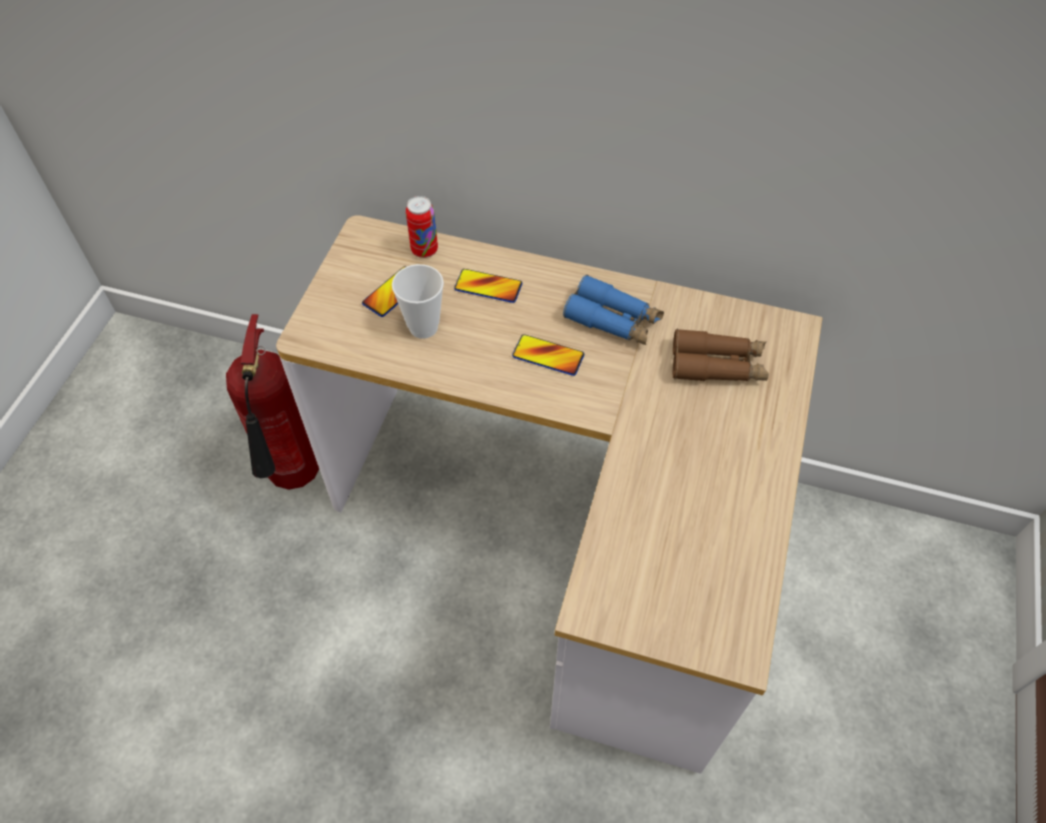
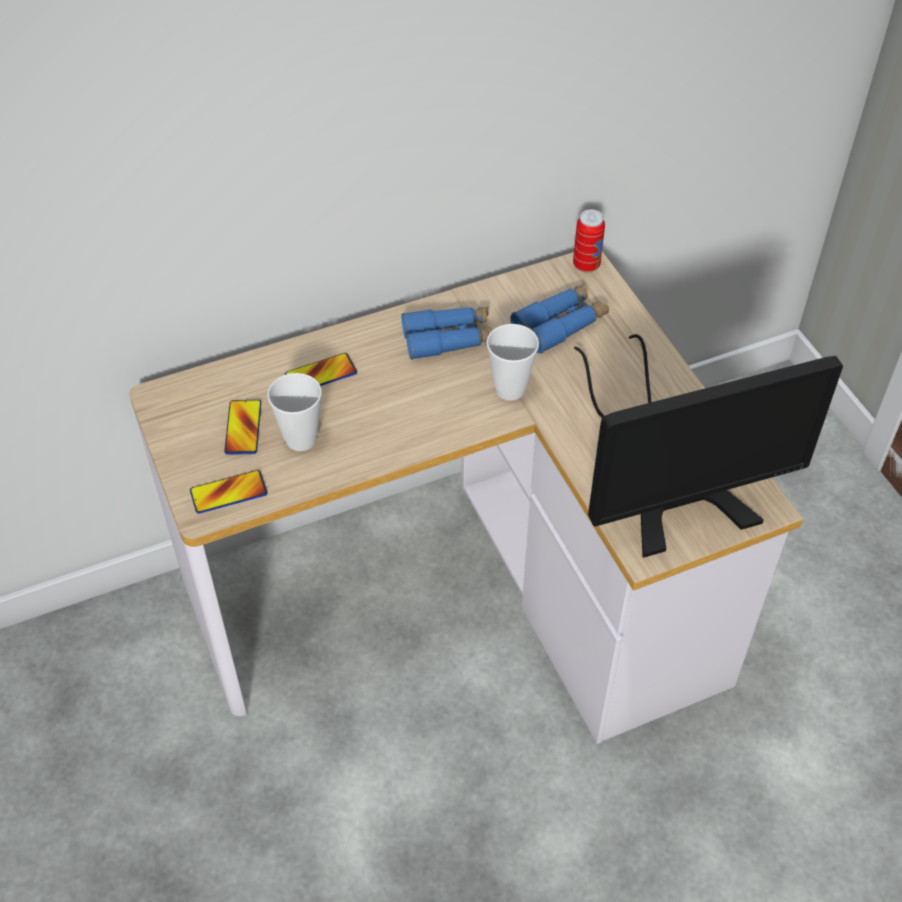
camera: 40 degrees left, 5 degrees down
(295, 478) = (169, 718): fire extinguisher -> none
(424, 250) = (232, 378): can -> can (586, 265)
(548, 356) = (427, 397): phone -> phone (229, 493)
(619, 392) = (510, 389): none -> cup
(677, 563) = (670, 479): none -> monitor
(717, 365) = (560, 324): brown binoculars -> blue binoculars

